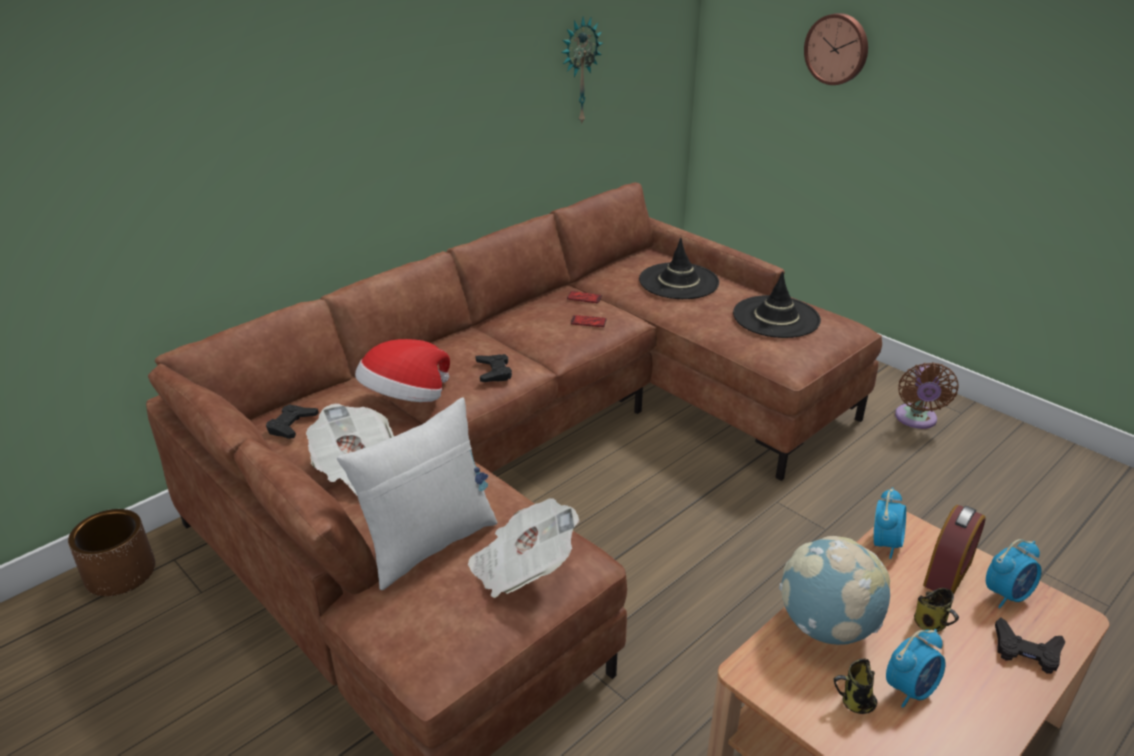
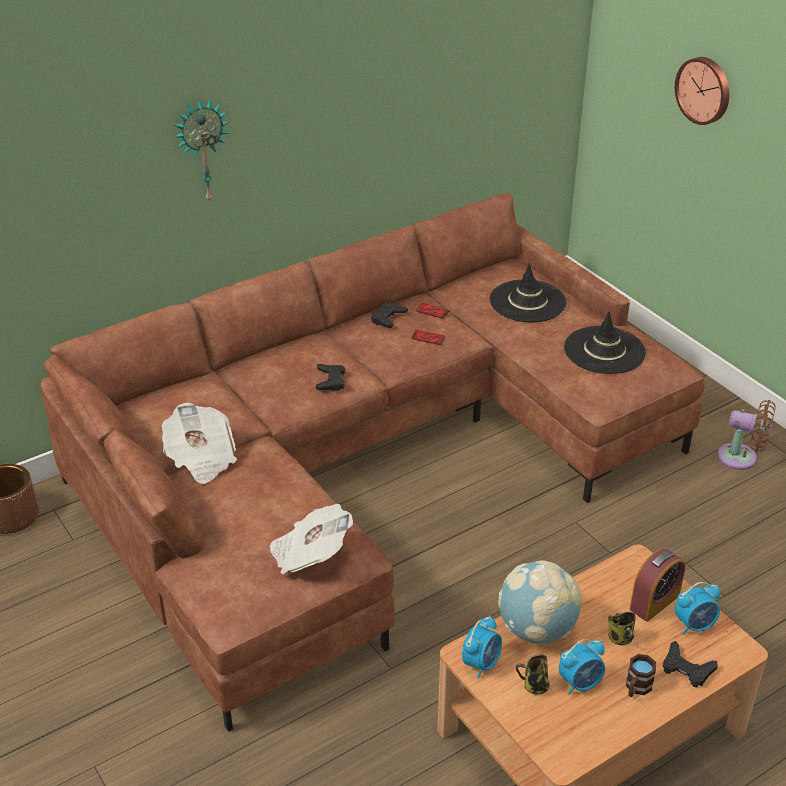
camera: 10 degrees right, 5 degrees up
(292, 425) = (154, 413): black game controller -> black game controller (388, 318)
(405, 399) = (250, 399): hat -> none
(429, 545) = (244, 527): grey pillow -> none
(579, 71) = (451, 92): wall clock -> wall clock (202, 150)
(885, 543) = (614, 571): alarm clock -> alarm clock (481, 663)
(916, 419) = (741, 458): brown fan -> brown fan turned 90 degrees counterclockwise
(981, 686) = (636, 688): none -> brown mug

